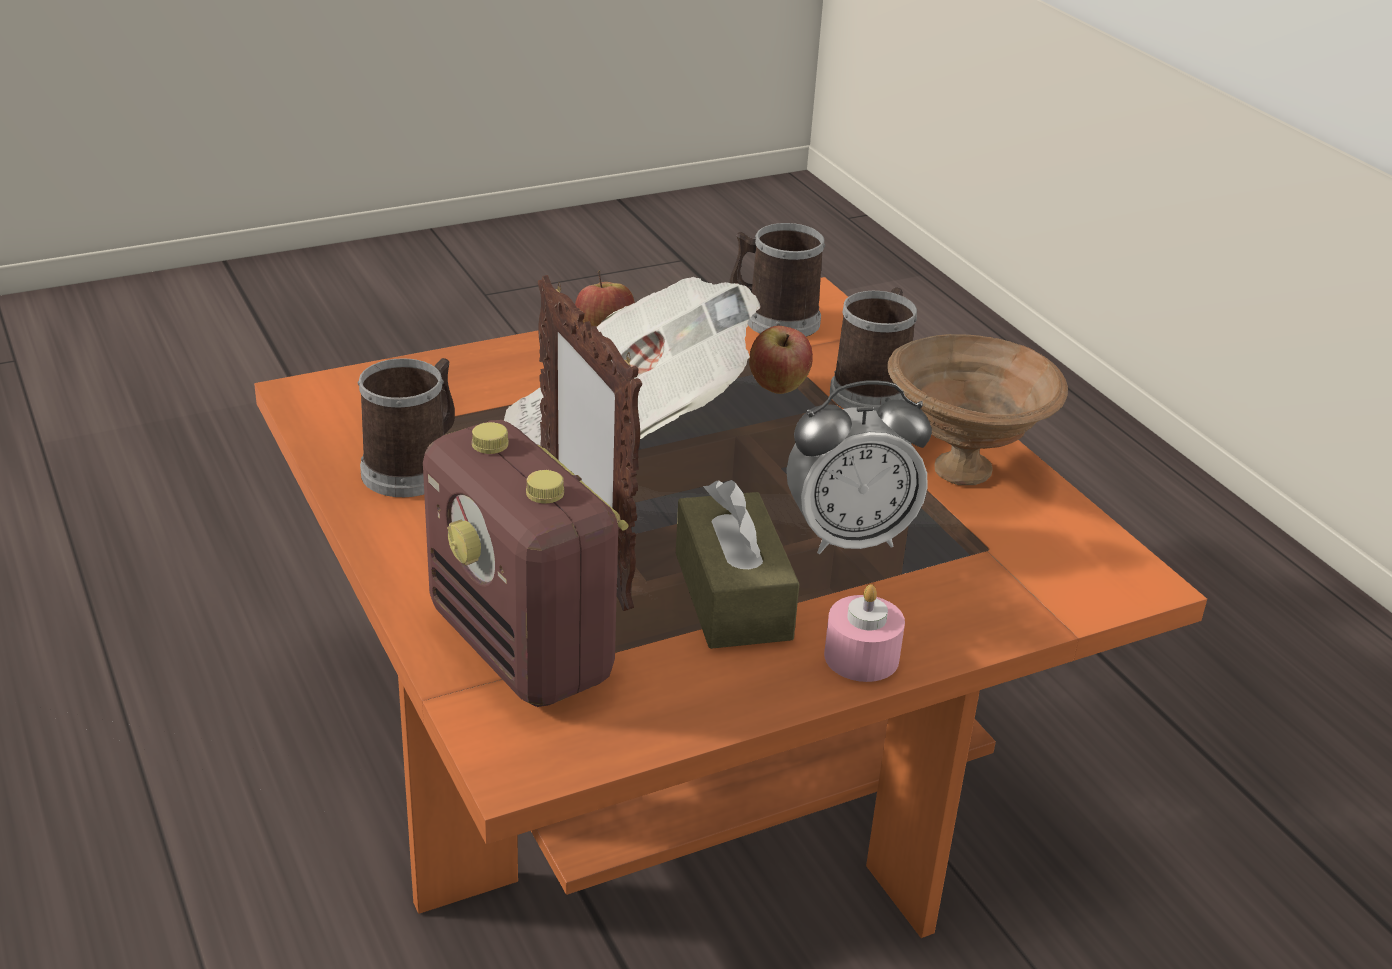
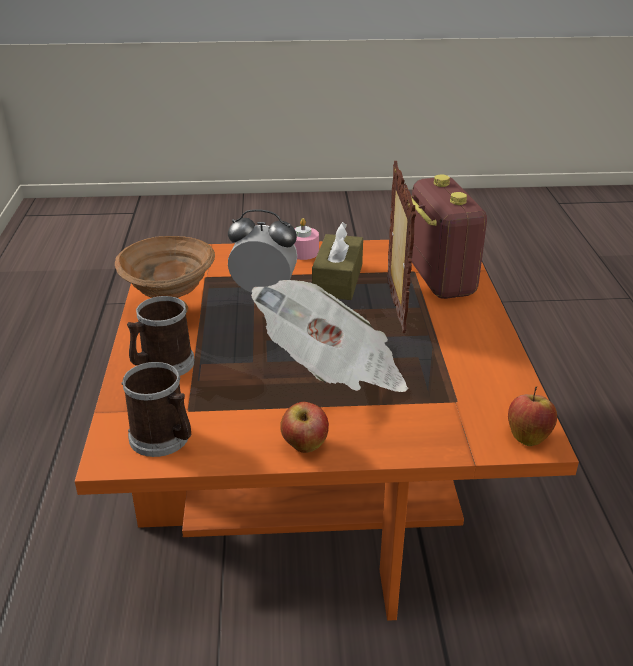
camera: 155 degrees left, 0 degrees up
(414, 468) = (471, 369): mug -> none
(778, 388) = (219, 379): apple -> apple (527, 436)

